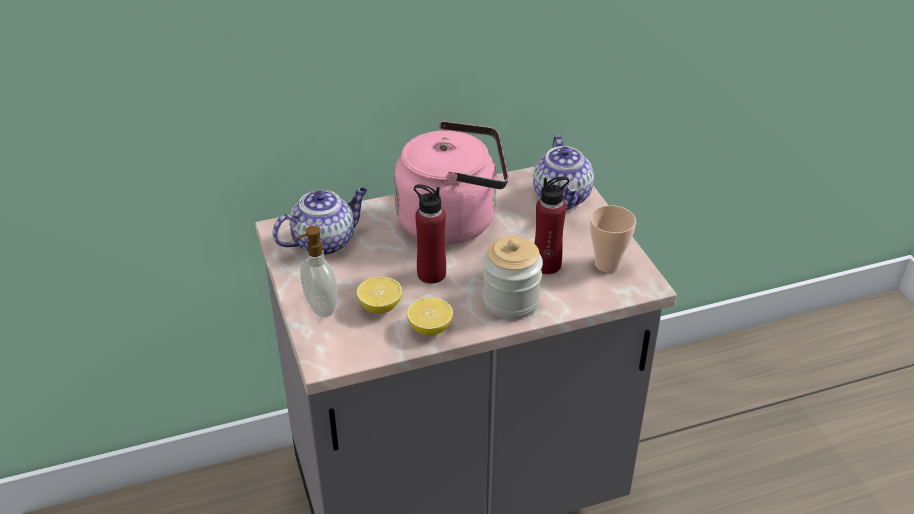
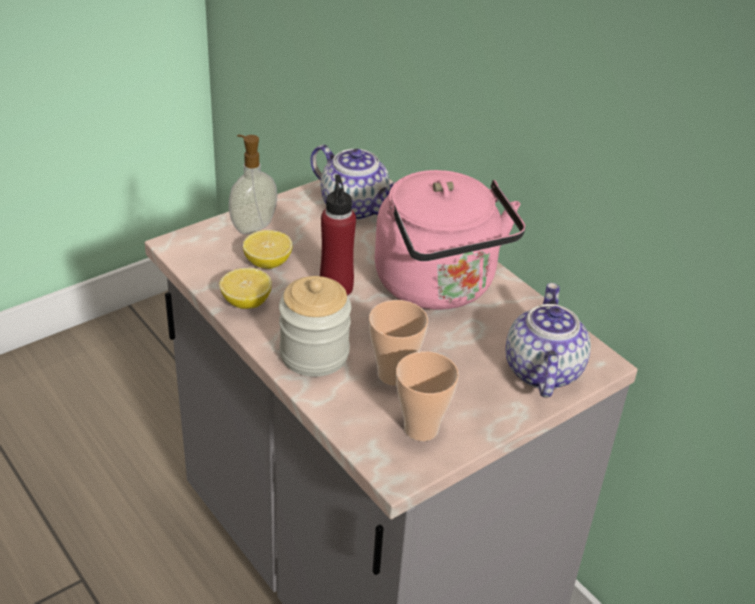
camera: 70 degrees right, 0 degrees up
(547, 265) = (394, 374): red bottle -> cup
(563, 197) = (541, 370): teapot -> teapot turned 120 degrees clockwise

